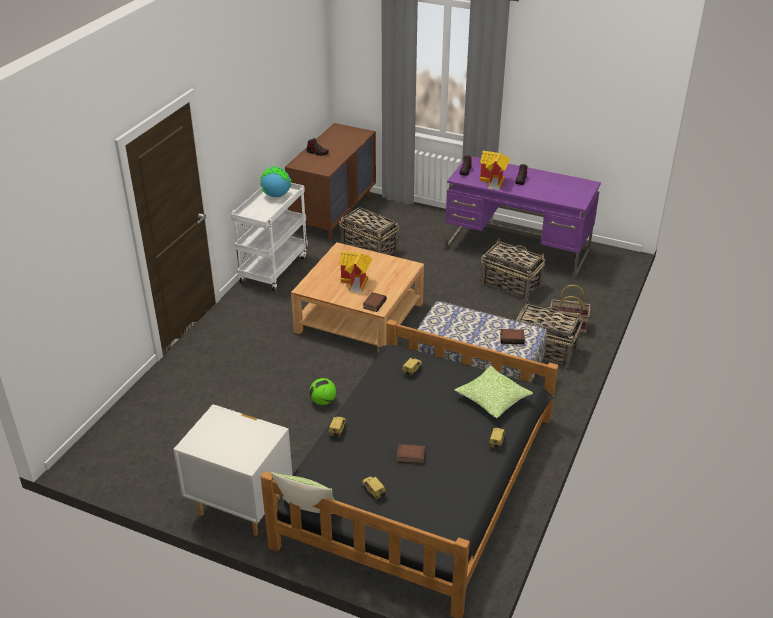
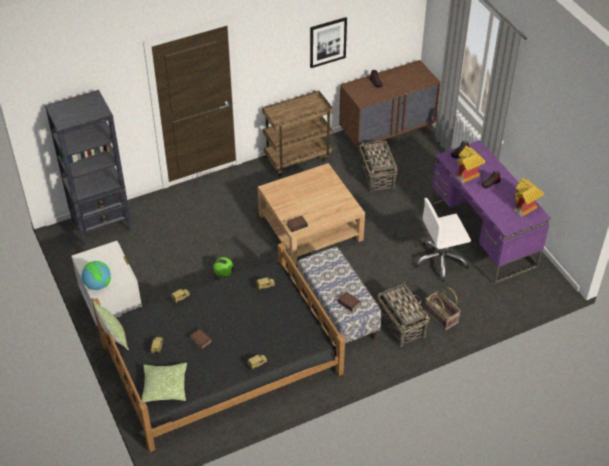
camera: 40 degrees right, 10 degrees up
(124, 431) = (102, 225): none -> black bookcase
(269, 112) = (327, 42): none -> picture
(273, 268) = (297, 157): white cart -> brown cart
(276, 195) = (310, 106): globe -> globe (98, 285)
(357, 283) = (304, 203): toy house -> toy house (525, 207)
(492, 399) = (289, 336): pillow -> pillow (165, 387)
(510, 284) = (441, 261): basket -> white office chair

